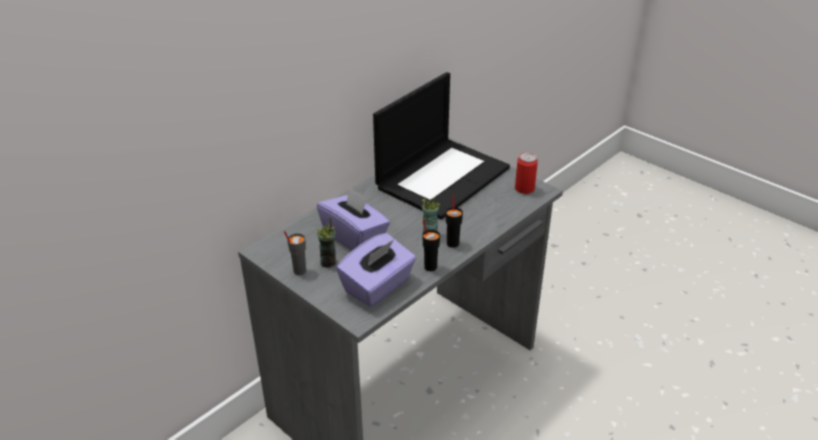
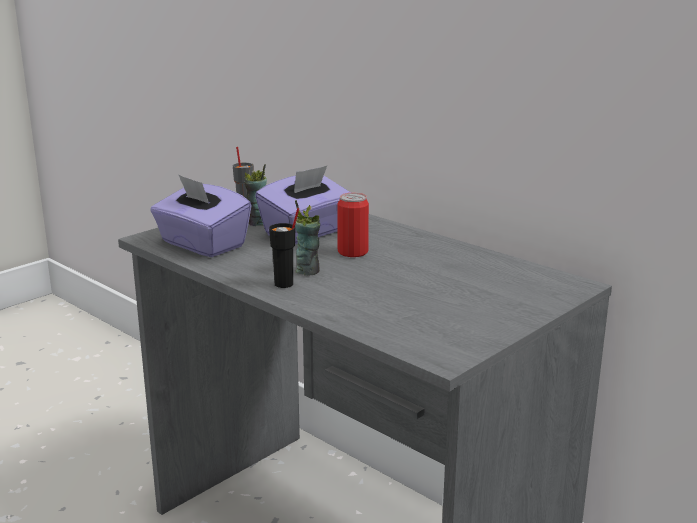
camera: 90 degrees right, 15 degrees down
(430, 266) = (233, 270): black cup -> none
(443, 177) = (468, 281): laptop -> none
(524, 188) = (446, 342): can -> can (353, 252)

